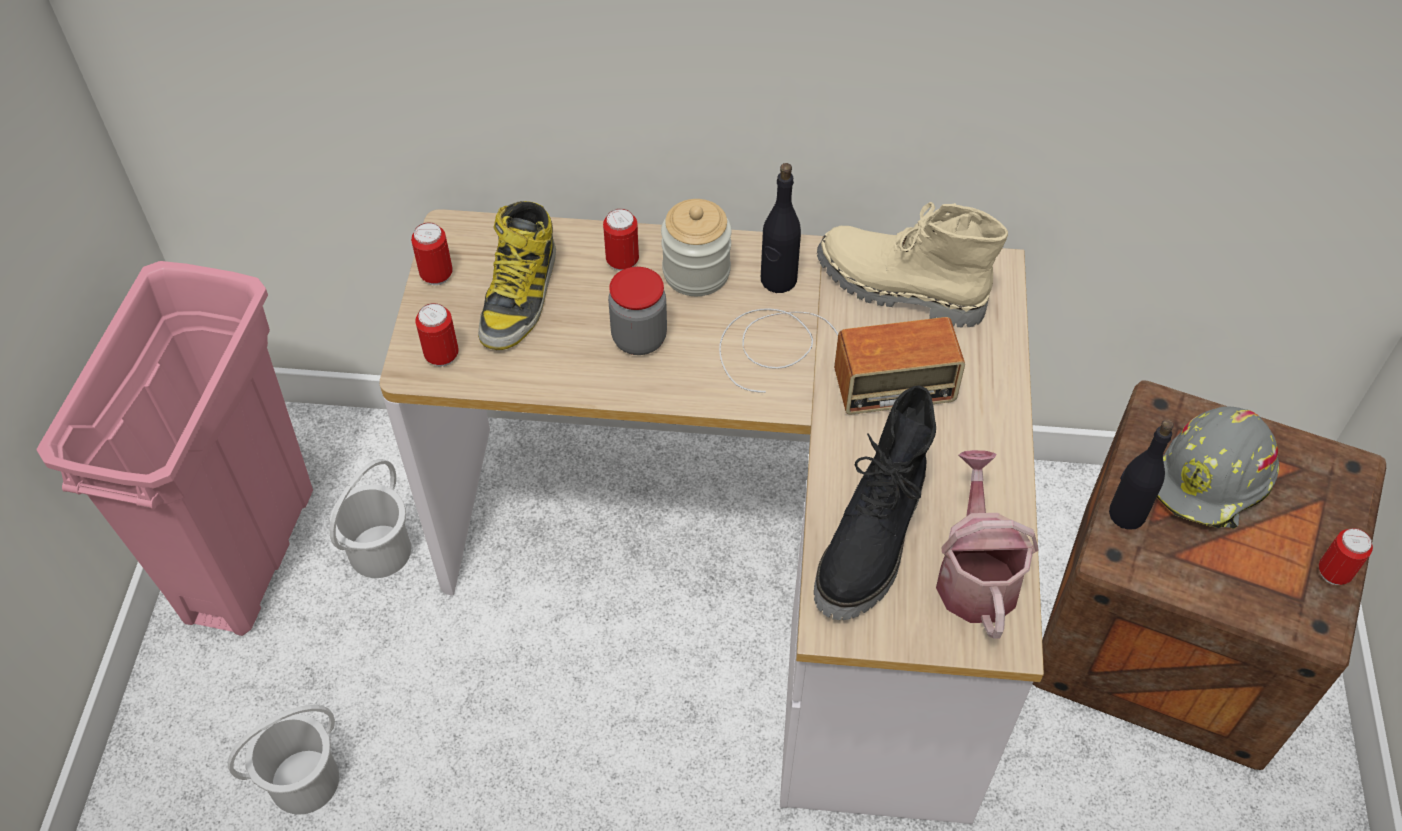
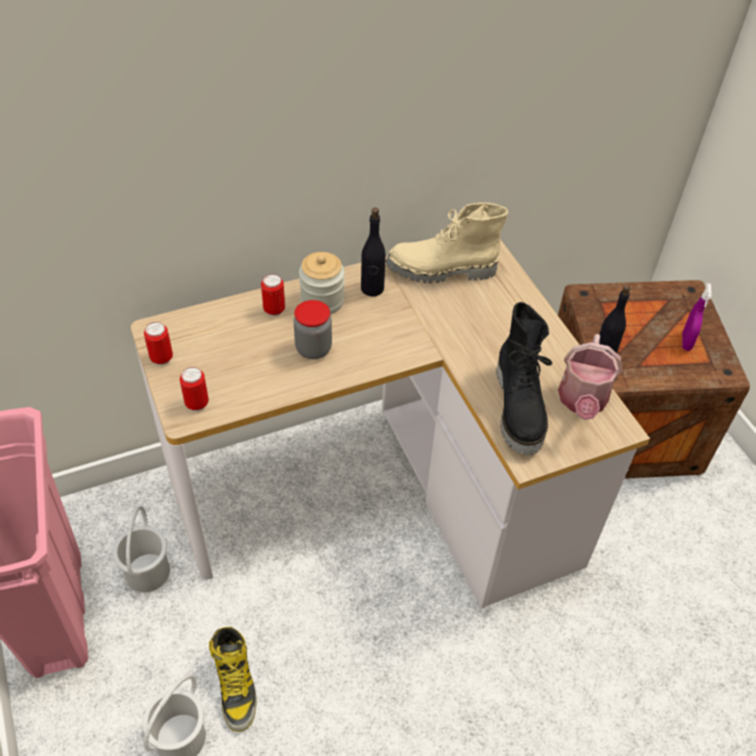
camera: 30 degrees left, 5 degrees down
(519, 295) = (223, 351): boot -> boot (235, 684)
(827, 362) = (429, 322): radio -> none
(975, 574) = (582, 401): watering can -> watering can turned 135 degrees counterclockwise
(1213, 480) = (633, 321): grey hard hat -> none
(1282, 549) = (686, 342): none -> purple spray bottle
(1333, 573) = (716, 344): can -> none

